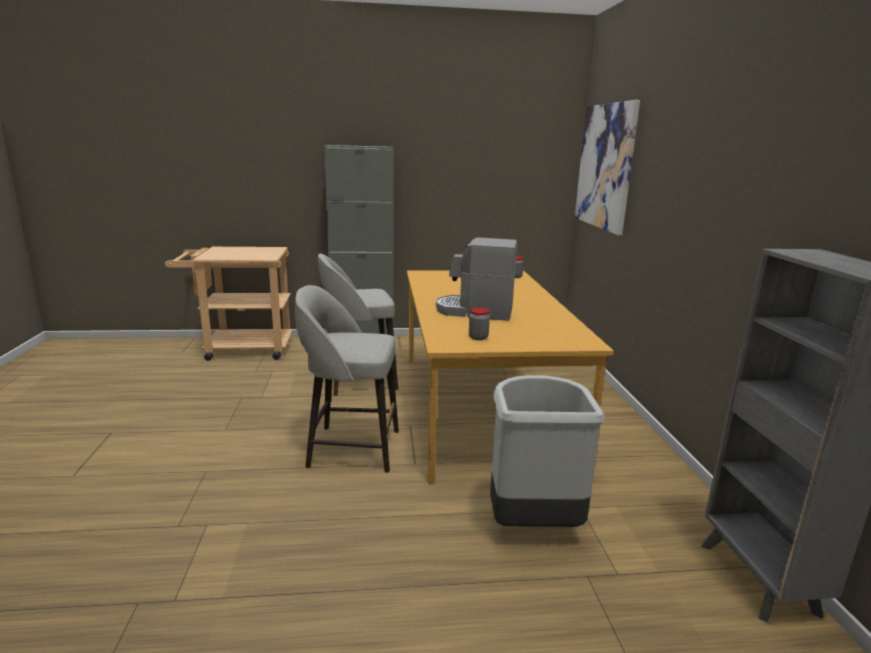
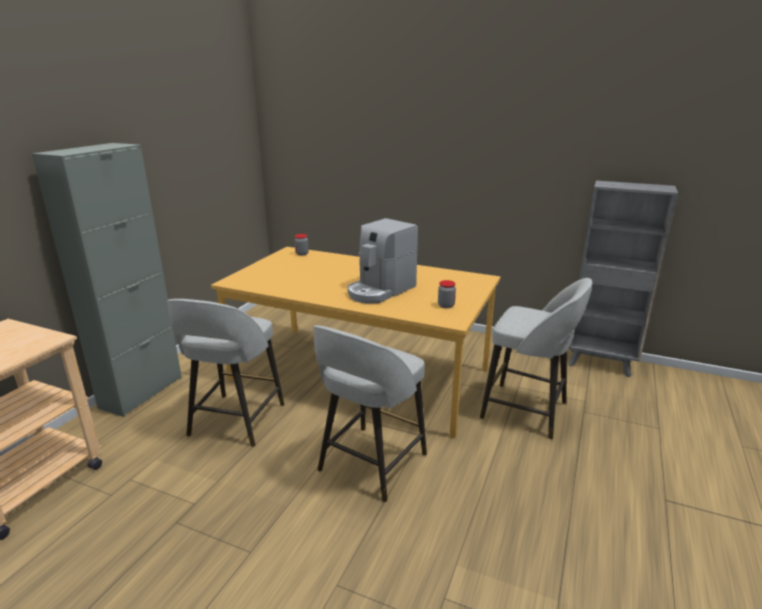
camera: 60 degrees left, 5 degrees up
(532, 524) = (527, 411): grey trash can -> grey stool
(605, 166) = (314, 136): picture -> none

